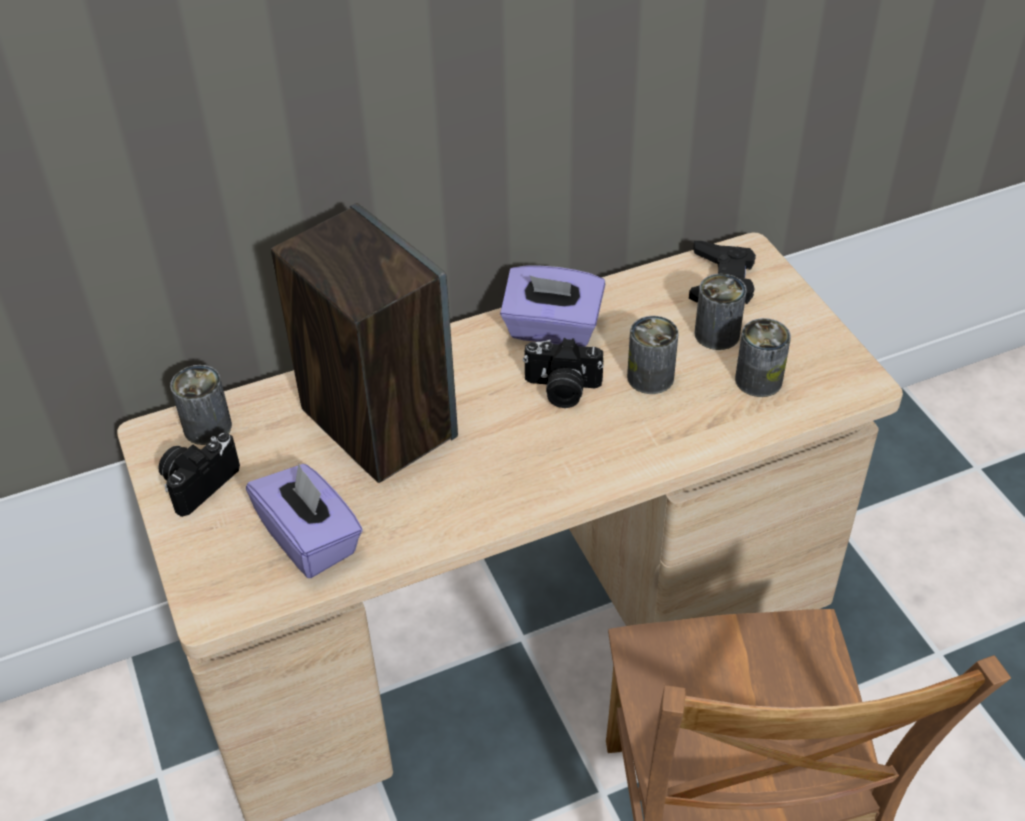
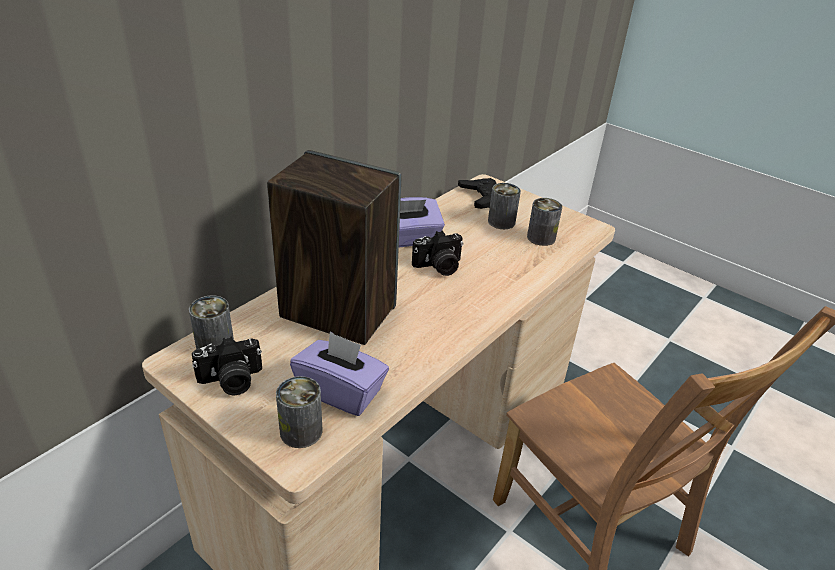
camera: 30 degrees left, 10 degrees down
(198, 482) = (231, 381): camera -> camera turned 120 degrees counterclockwise
(650, 377) = (483, 249): can -> can (301, 431)

